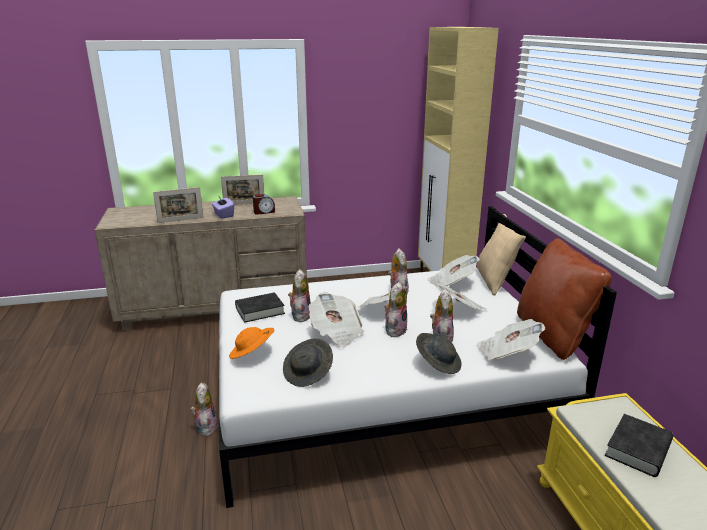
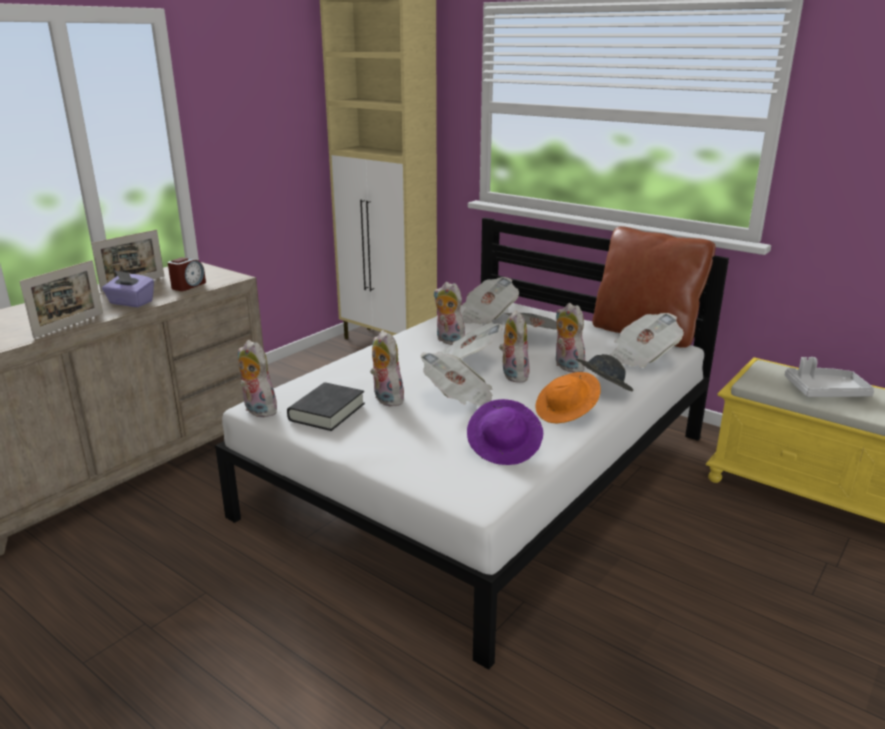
camera: 40 degrees left, 0 degrees up
(205, 427) = (330, 607): plush toy -> plush toy (257, 410)
(252, 354) = (407, 456): orange hat -> orange hat (566, 412)
(308, 373) = (505, 448): grey hat -> purple hat
(495, 281) = (521, 303): beige pillow -> none
(638, 449) = (825, 391): black book -> grey tray

